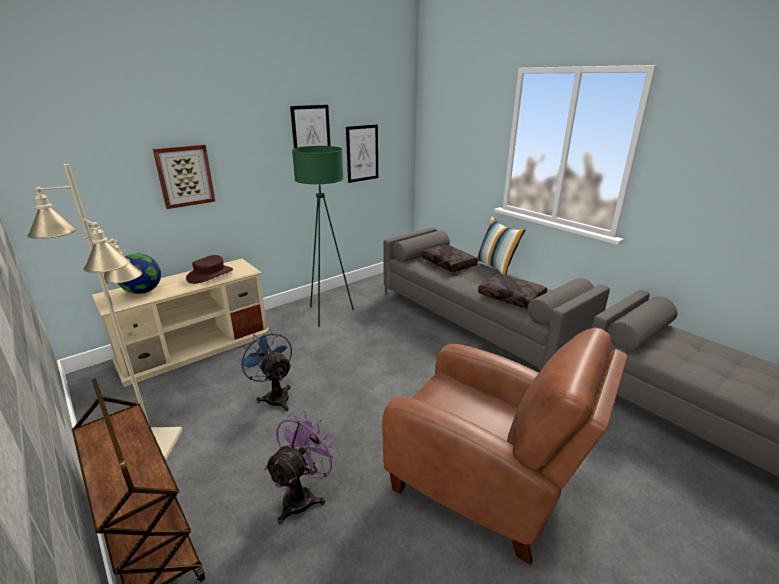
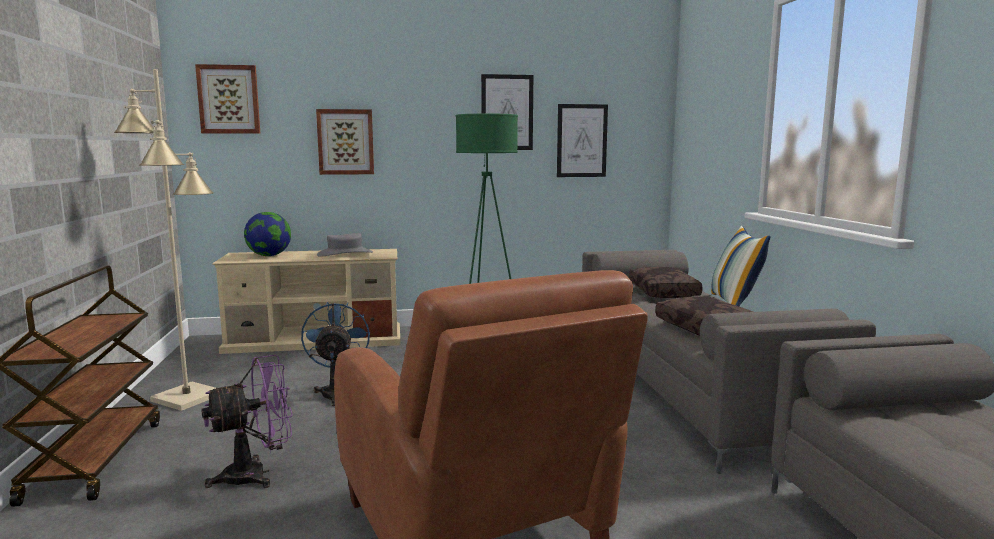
camera: 30 degrees right, 15 degrees down
(56, 147) = (229, 99): none -> picture
(210, 275) = (345, 254): brown hat -> grey hat

